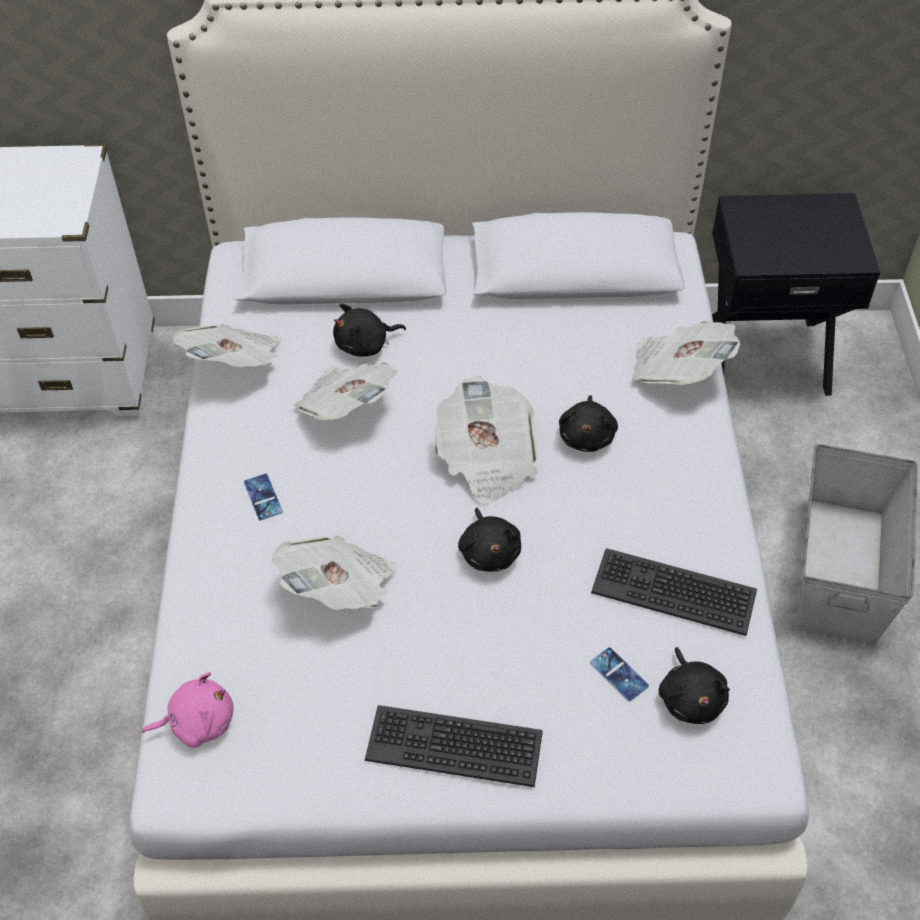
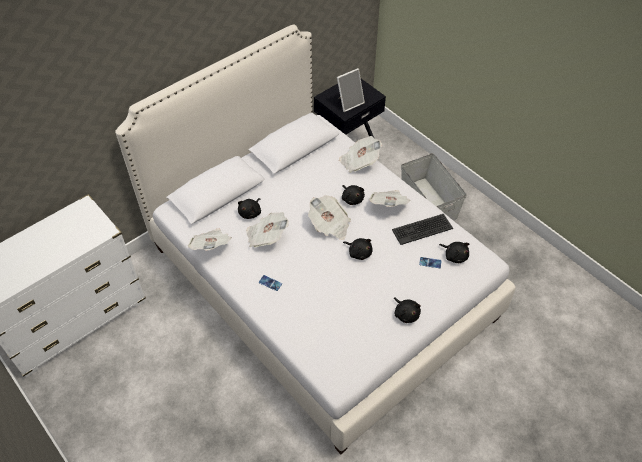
camera: 40 degrees left, 0 degrees up
(198, 722) = (324, 363): pink plush toy -> none
(340, 588) = (326, 293): newspaper -> newspaper (389, 205)
(454, 745) = (406, 314): keyboard -> black plush toy
(784, 245) = (349, 102): none -> picture frame

